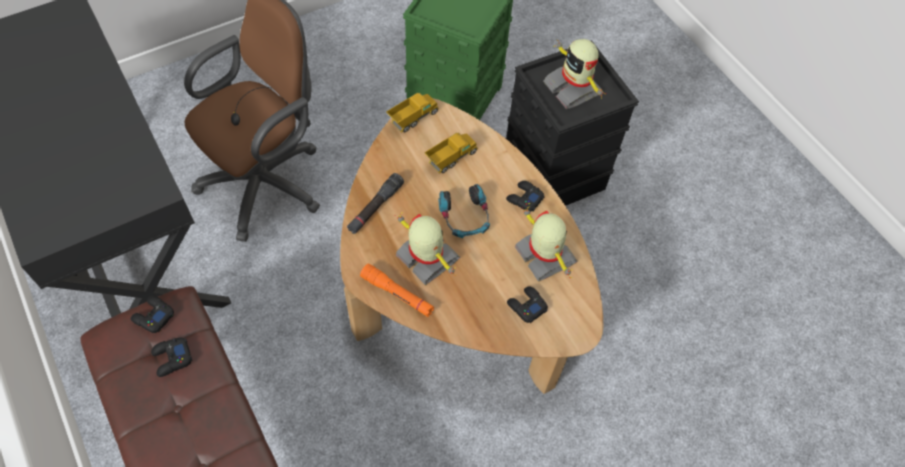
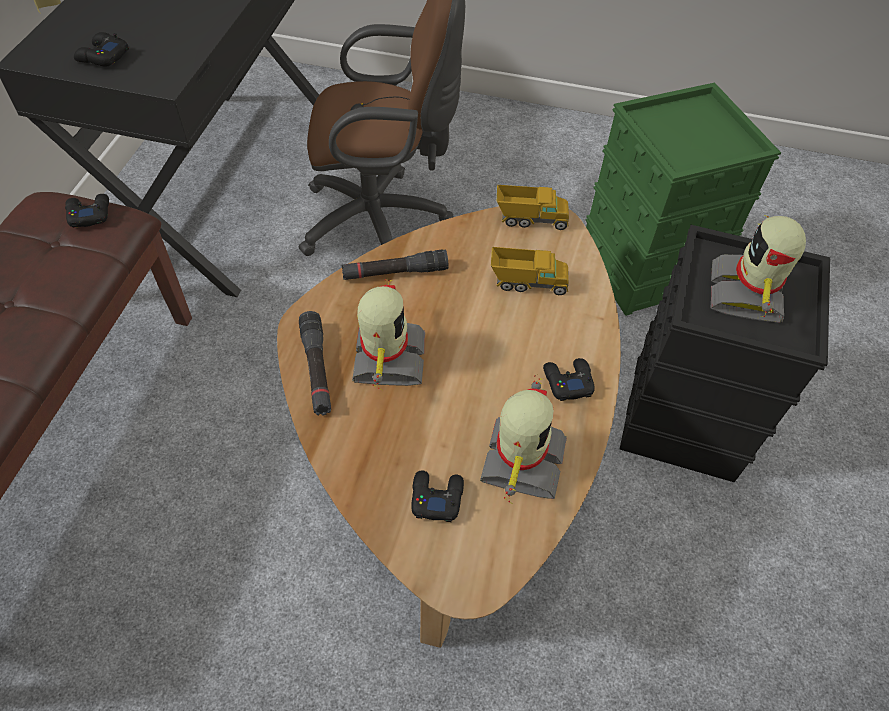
camera: 45 degrees right, 5 degrees down
(172, 359) = (56, 259): black game controller -> black game controller (103, 56)
(397, 294) = (317, 369): orange flashlight -> black flashlight
(465, 217) = (476, 349): headphones -> none

